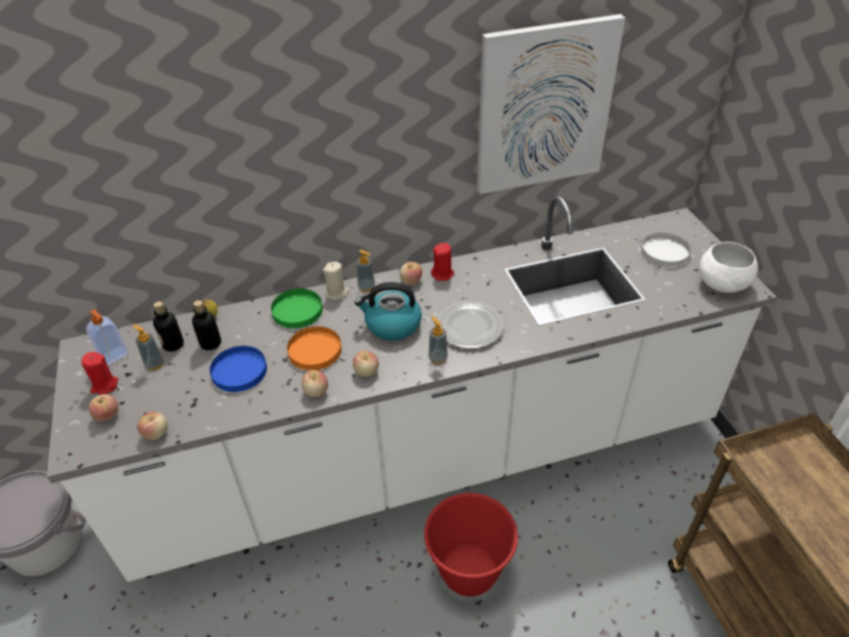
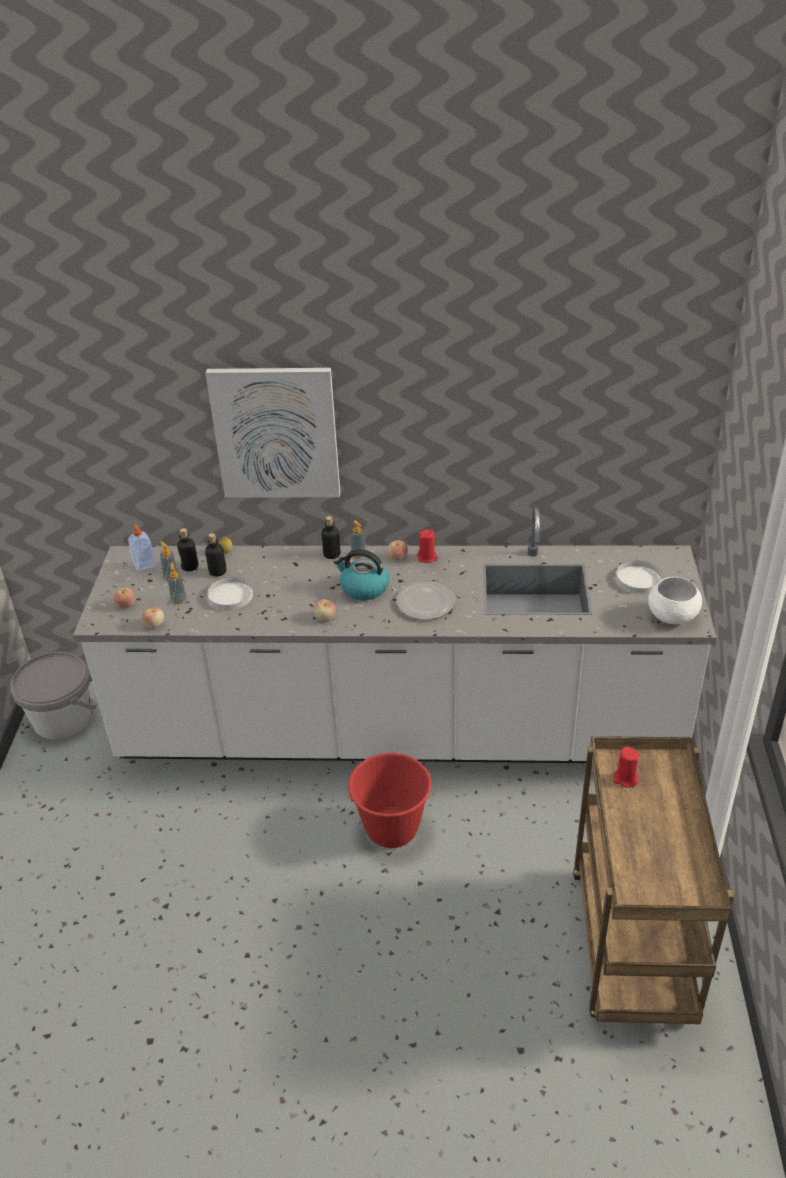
camera: 20 degrees right, 5 degrees down
(104, 386) = (130, 585): red candle -> red candle (625, 779)
(239, 370) = (230, 596): blue plate -> white plate
(297, 311) = (294, 561): green plate -> none
(315, 350) = (294, 594): orange plate -> none
(316, 391) = (280, 623): apple -> none
(336, 293) = (332, 554): beige candle -> bottle
(438, 358) = (386, 620): soap dispenser -> soap dispenser (179, 600)
(544, 107) = (530, 427): picture -> picture (276, 433)

